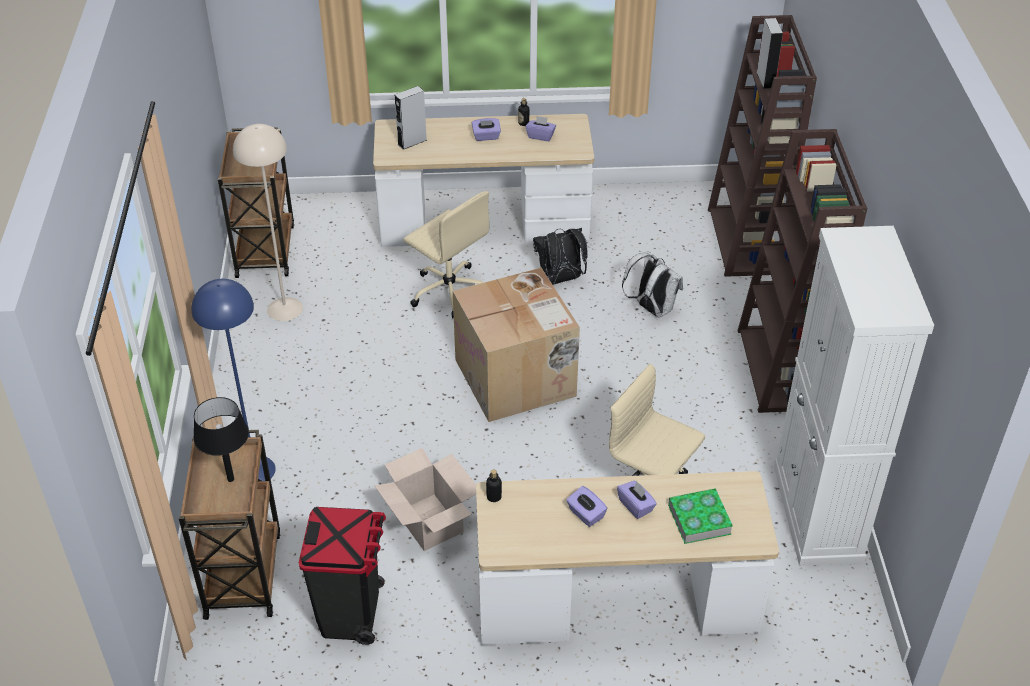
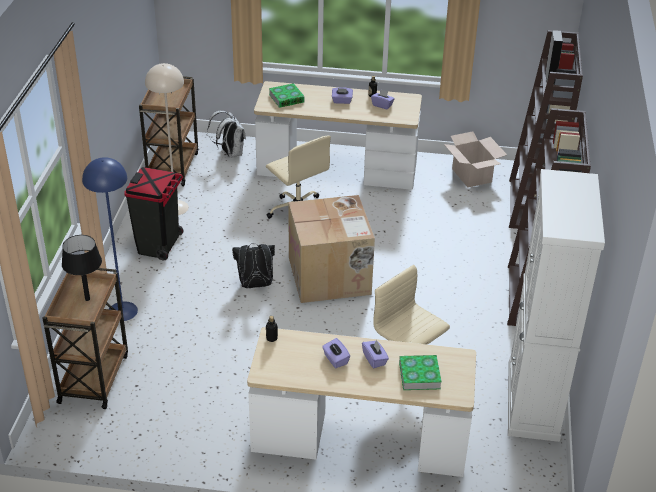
camera: 10 degrees right, 5 degrees down
(351, 613) = (163, 416): black trash can -> black trash can (159, 245)
(412, 142) = (286, 98): grey speaker -> book
(429, 522) = (237, 364): cardboard box -> cardboard box (471, 175)
(560, 279) = (382, 214): black backpack -> black backpack (255, 285)
(651, 309) = (446, 242): white backpack -> white backpack (230, 153)

